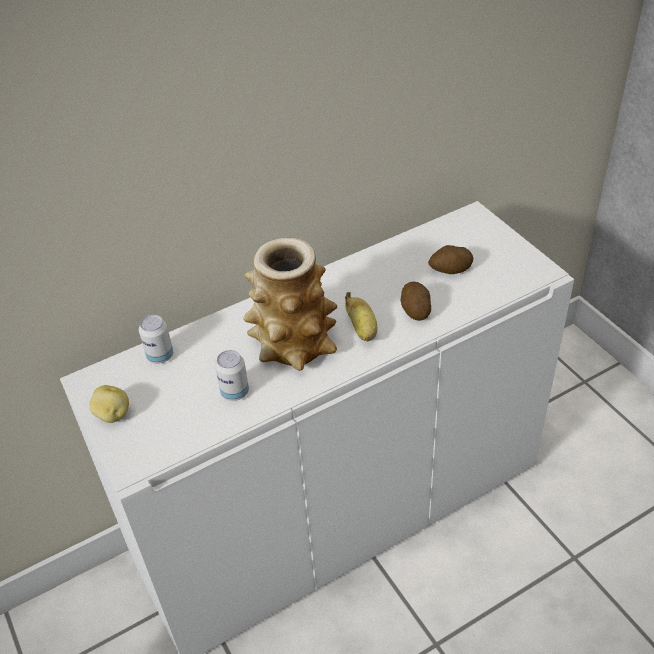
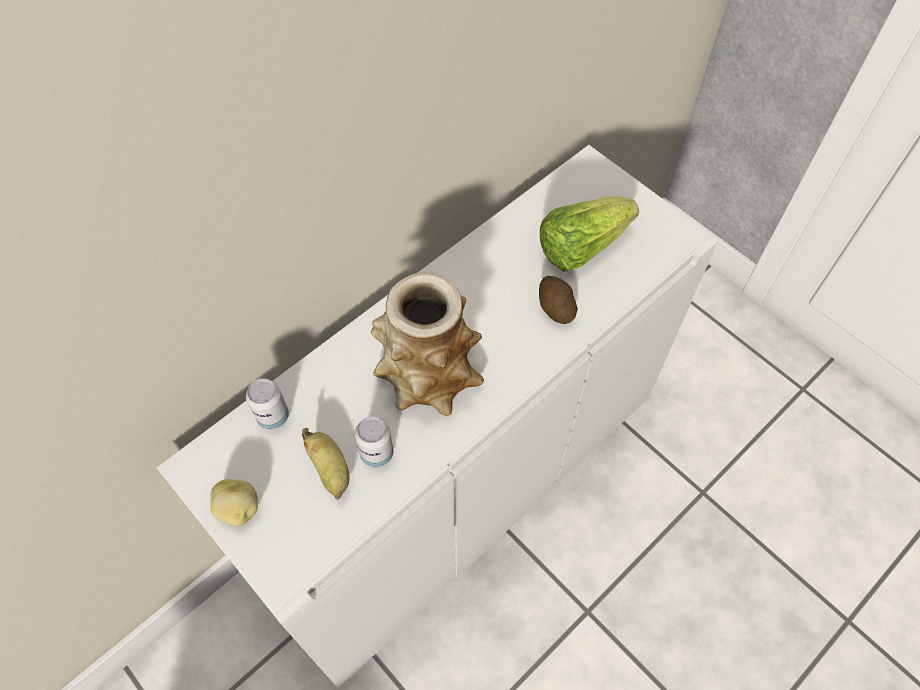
camera: 15 degrees left, 15 degrees up
(362, 329) = (502, 343): banana -> banana (330, 470)
(450, 270) = (581, 246): potato -> lettuce

